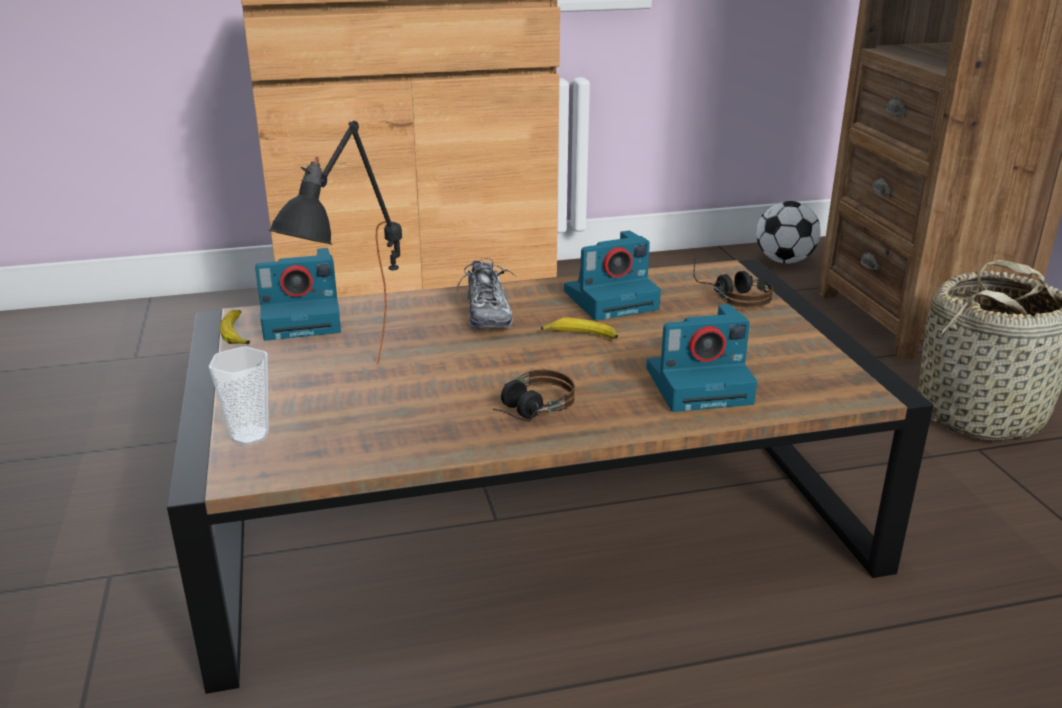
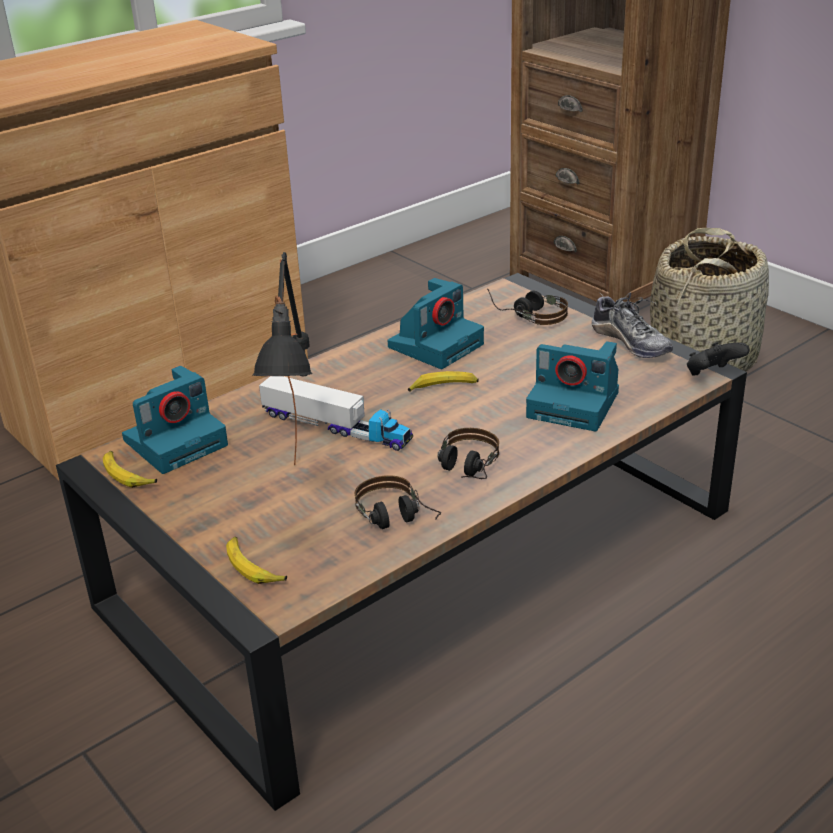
camera: 25 degrees left, 5 degrees up
(250, 435) = (253, 567): cup -> banana
(416, 436) = (398, 520): none -> headphones
(447, 343) = (336, 427): none -> toy truck
(487, 313) = (343, 388): shoe -> shoe (631, 342)
(700, 384) = (575, 404): camera -> camera turned 60 degrees clockwise
(784, 261) = (460, 253): football -> none
(886, 396) = (712, 375): none -> black game controller

